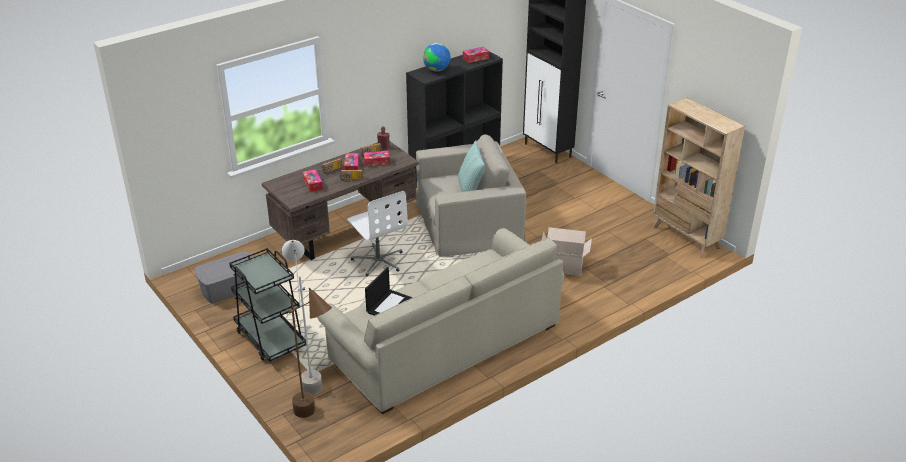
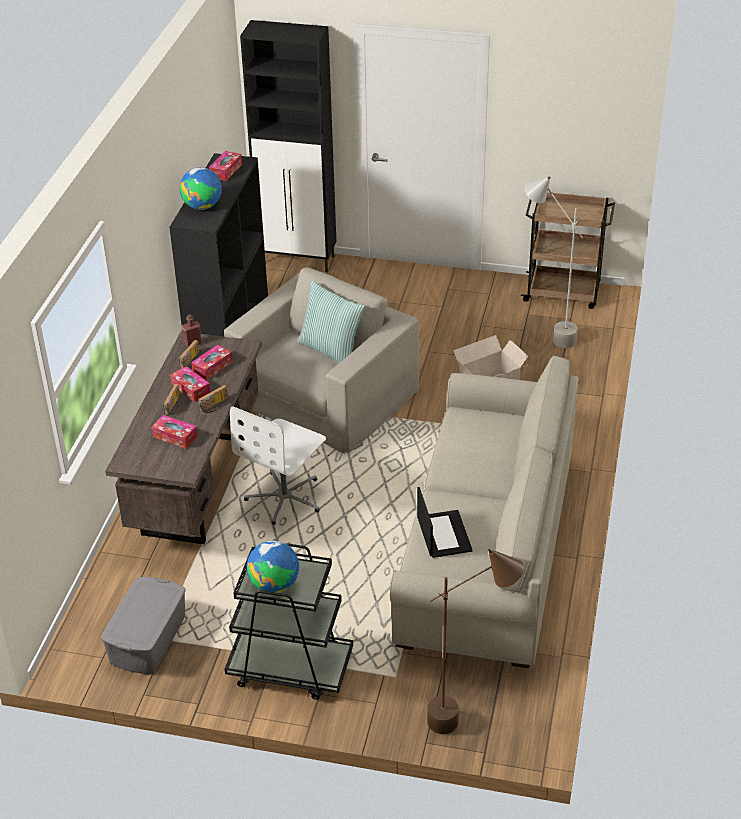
camera: 40 degrees left, 5 degrees up
(255, 271) = (274, 584): none -> globe
(308, 375) = (393, 680): grey floor lamp -> grey floor lamp (546, 334)
(378, 261) = (285, 498): white office chair -> white office chair turned 105 degrees clockwise
(686, 238) = (563, 293): beige bookcase -> brown cart

